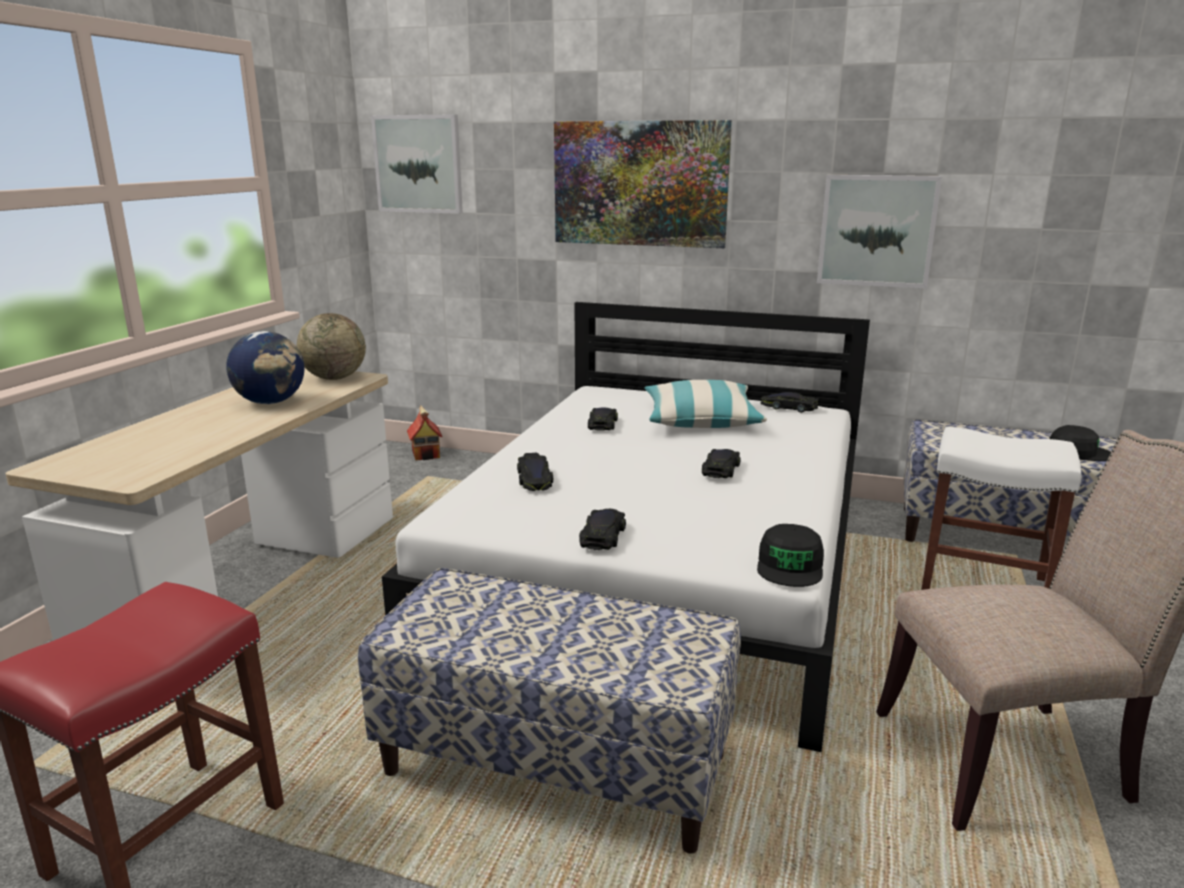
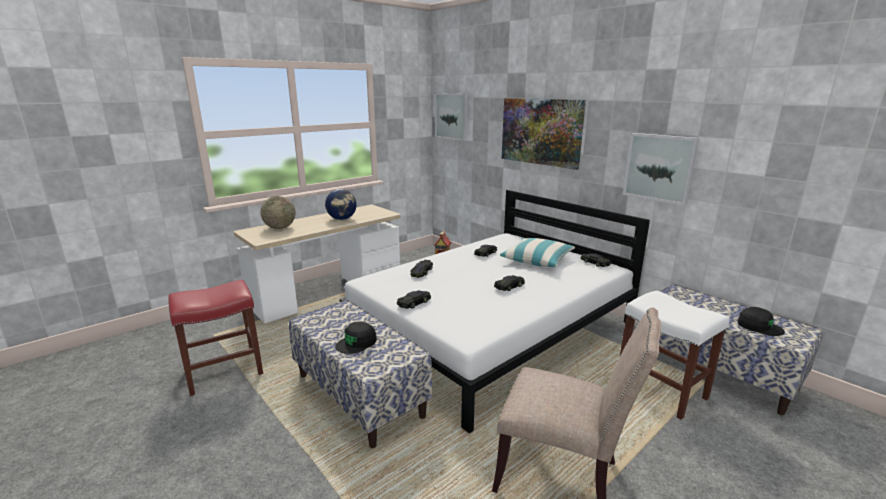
camera: 30 degrees right, 0 degrees up
(334, 378) = (378, 212): globe -> globe (280, 228)
(790, 566) = (474, 337): black cap -> black cap (357, 343)

